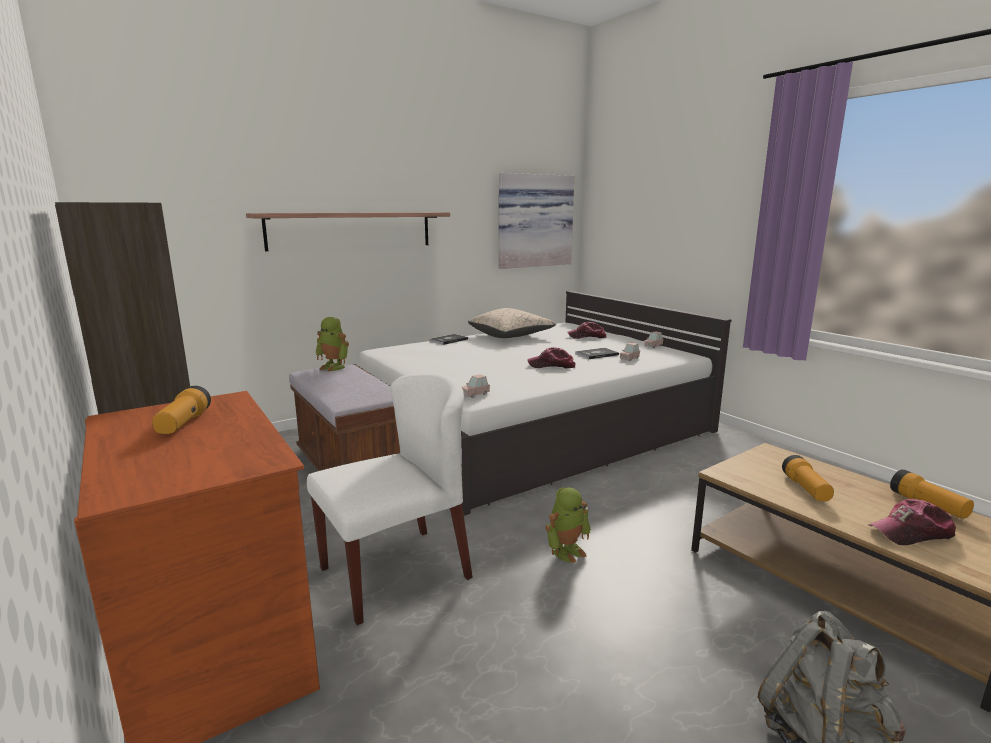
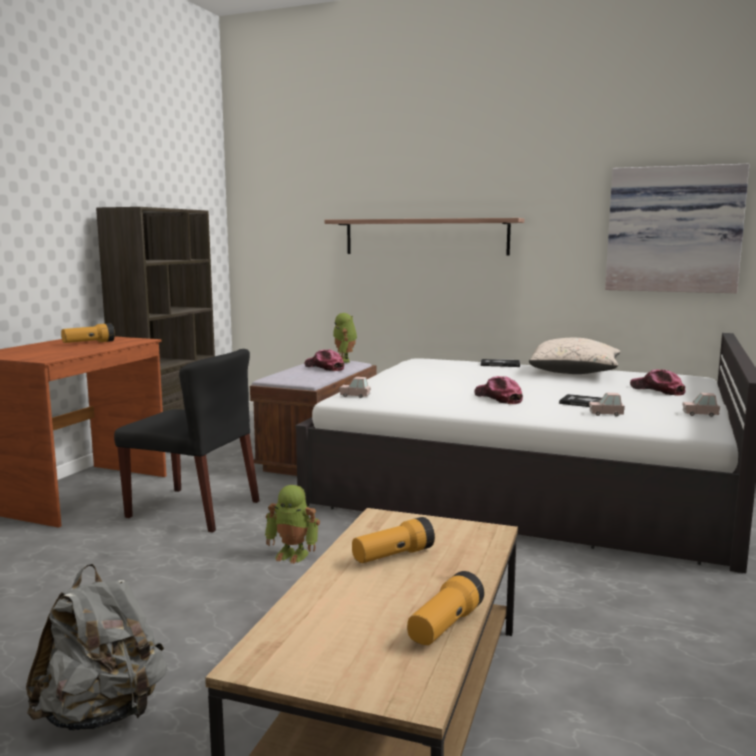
camera: 55 degrees right, 5 degrees down
(396, 572) = (195, 509): white chair -> black chair
(911, 532) = (338, 615): cap -> cap (324, 367)

